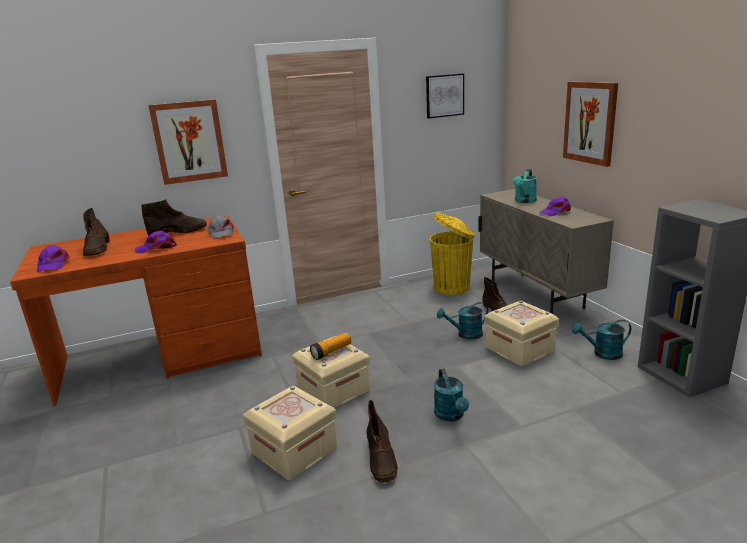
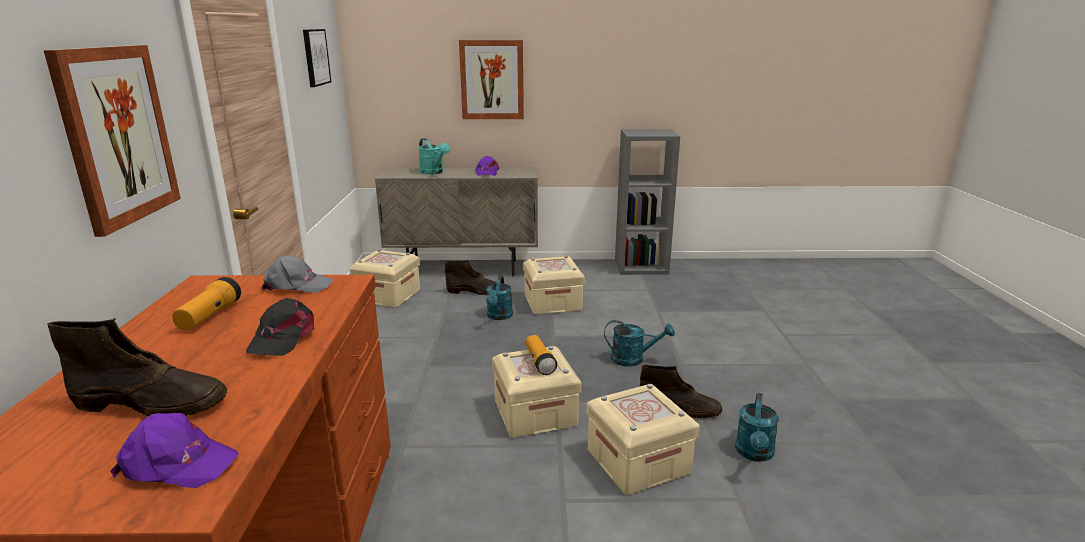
camera: 70 degrees left, 0 degrees up
(157, 248) = (283, 338): purple cap -> black cap
(178, 232) = (210, 317): brown boot -> flashlight
(453, 287) = (388, 295): yellow trash can -> beige storage box
(602, 354) = (591, 278): turquoise watering can -> turquoise watering can (754, 454)

